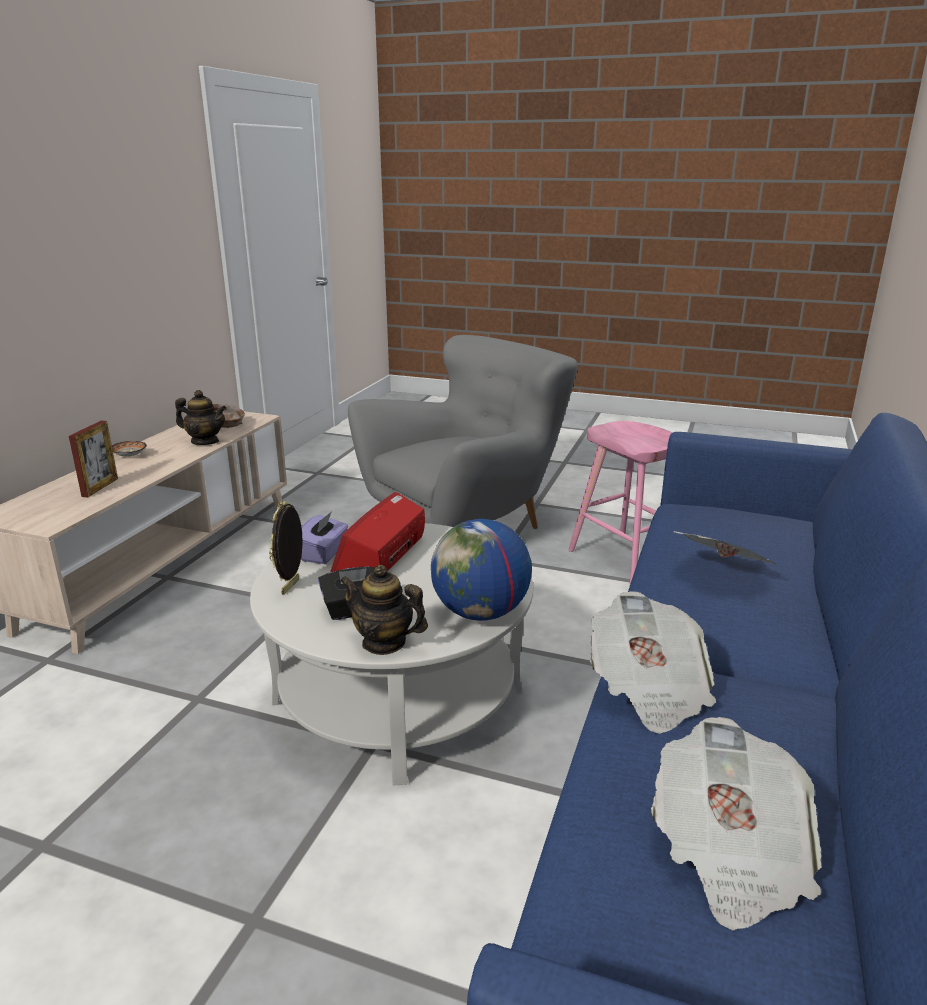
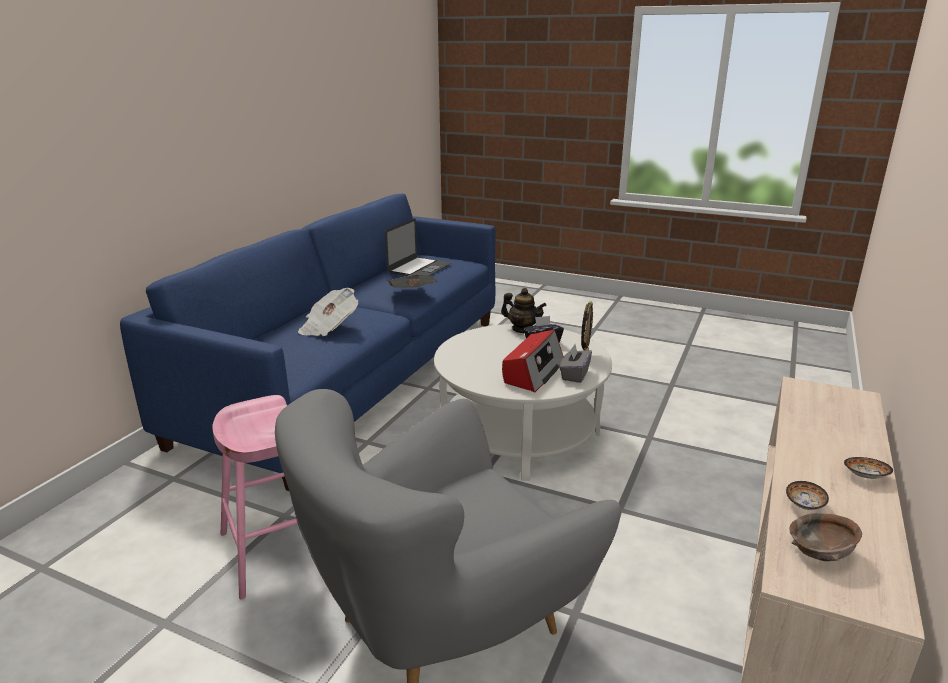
camera: 175 degrees left, 0 degrees up
(100, 487) = (820, 424): picture frame -> none
(205, 442) = (804, 505): teapot -> bowl
(323, 553) = (574, 375): purple tissue box -> grey tissue box
(480, 613) = (471, 339): globe -> none
(730, 854) = (419, 268): newspaper -> laptop

